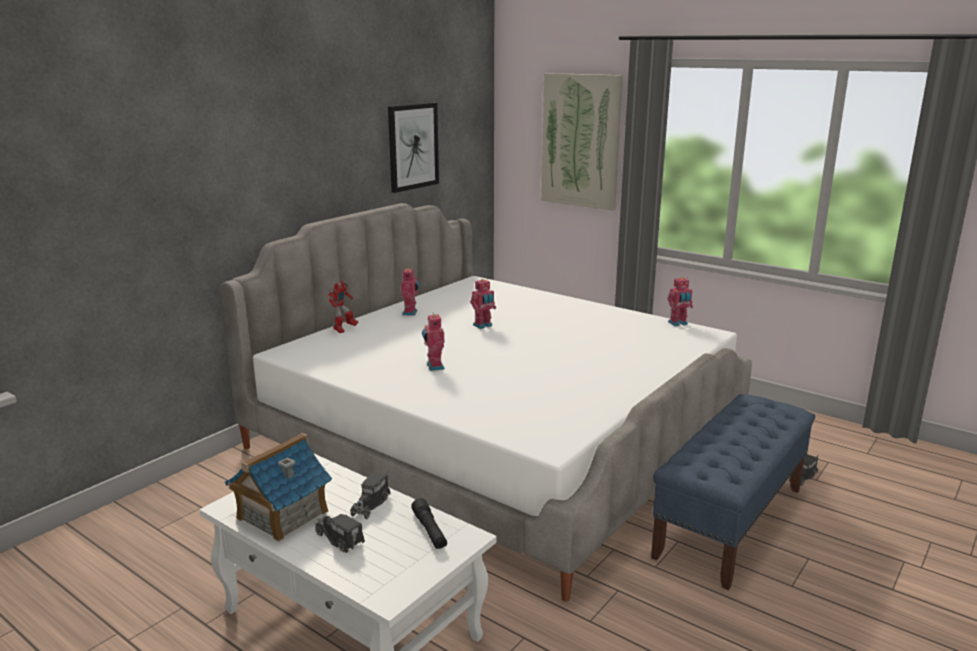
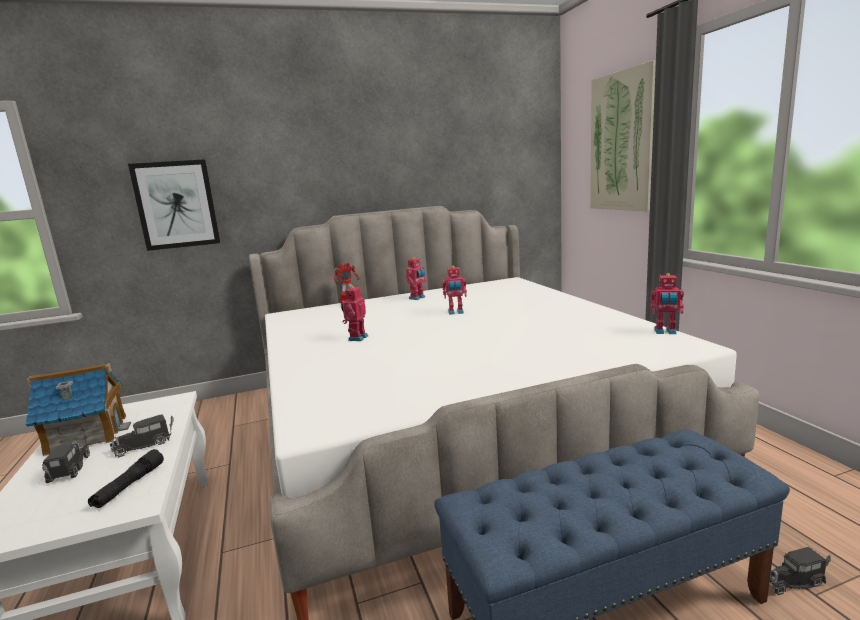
camera: 35 degrees right, 5 degrees down
(413, 146) = (457, 157): picture -> picture (176, 205)

